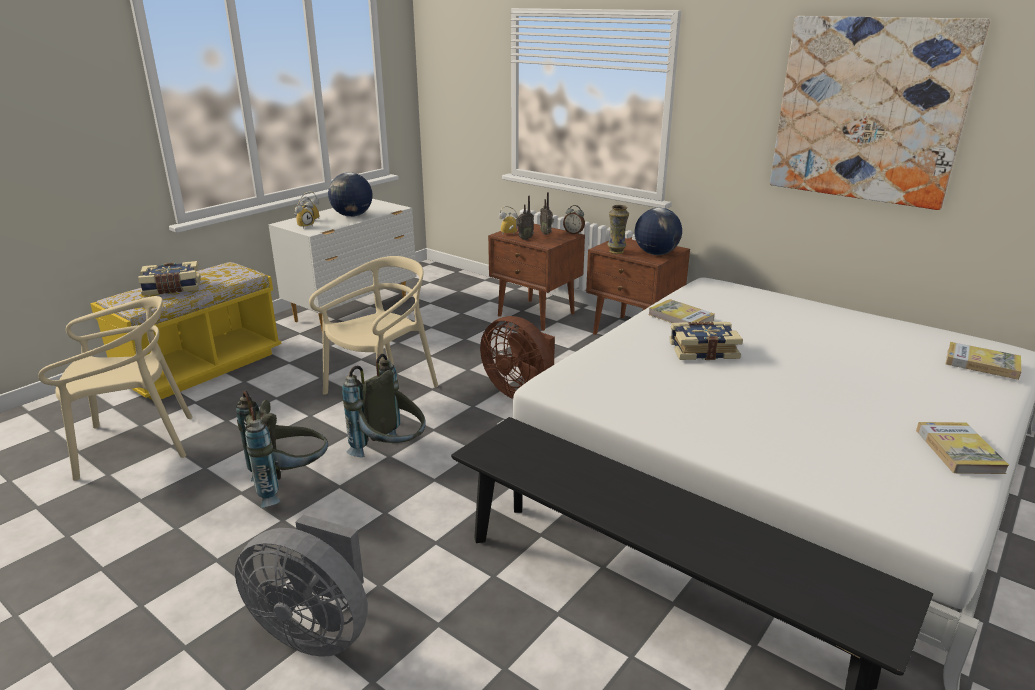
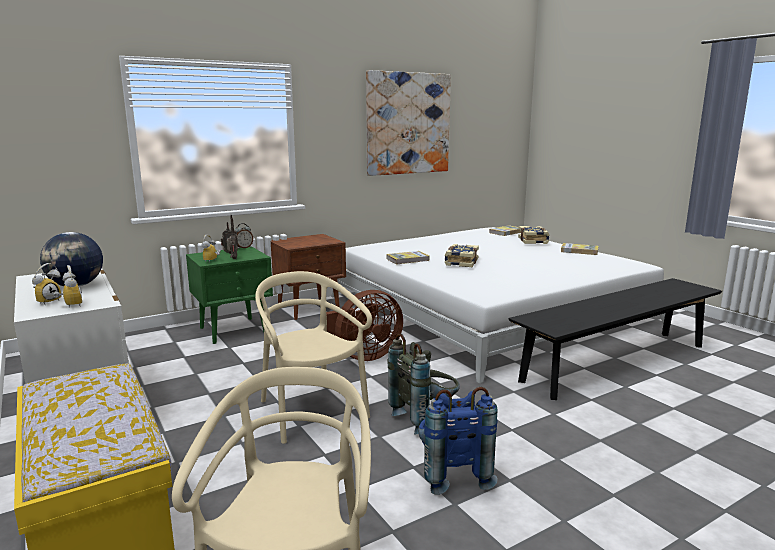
camera: 70 degrees left, 10 degrees down
(172, 288) = (93, 419): book -> book (533, 241)
(290, 484) = (451, 473): grey backpack -> blue backpack
(316, 630) = (651, 470): grey fan -> none
(536, 315) = (234, 330): brown nightstand -> green nightstand
(616, 252) = (304, 245): vase -> none
(655, 253) = (322, 239): globe -> none

